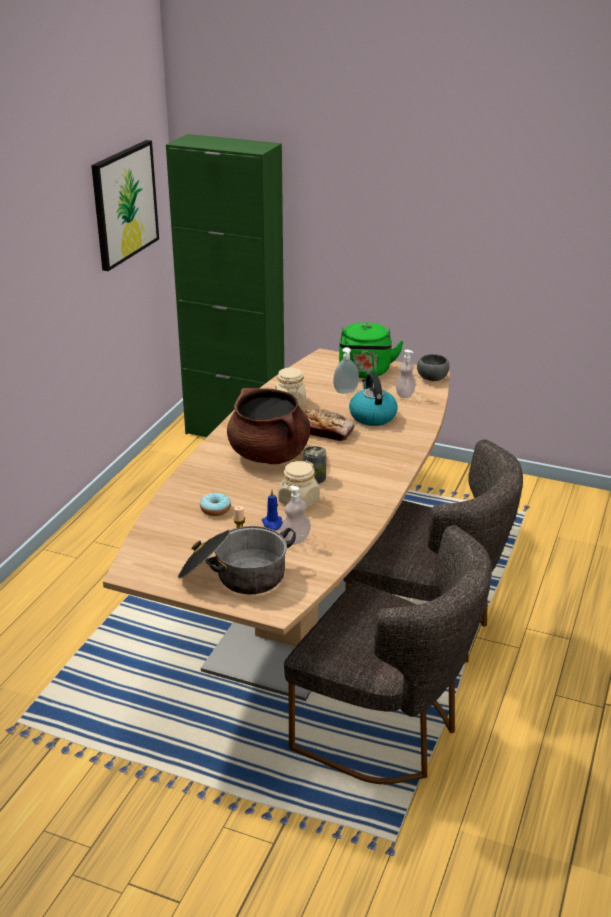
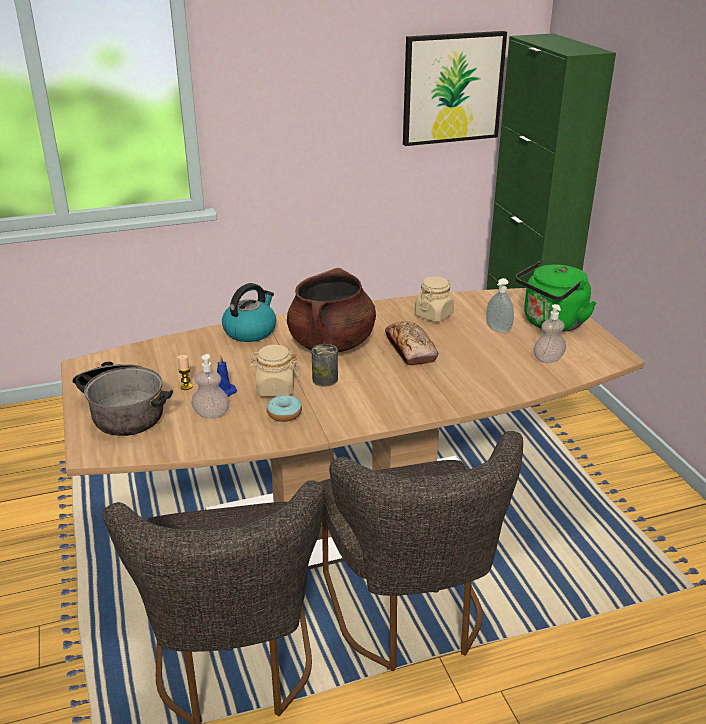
camera: 50 degrees right, 0 degrees up
(215, 509) = (214, 359): donut -> donut (284, 414)
(372, 416) = (477, 360): kettle -> kettle (250, 331)
(432, 379) = (606, 360): grey bowl -> none

